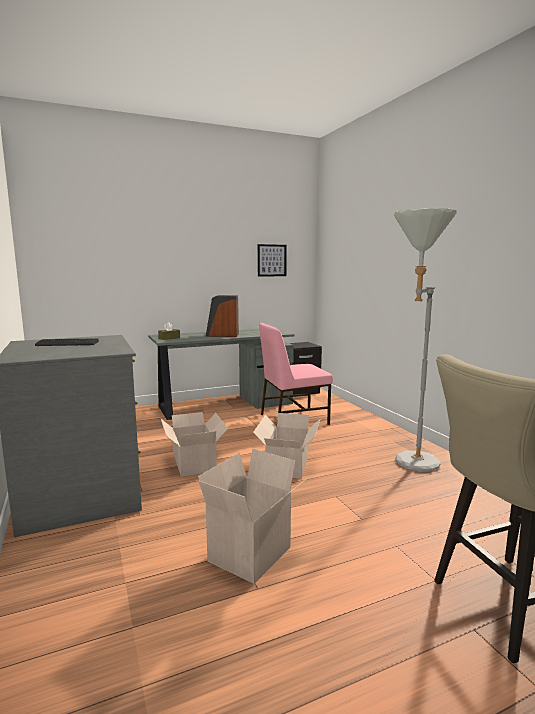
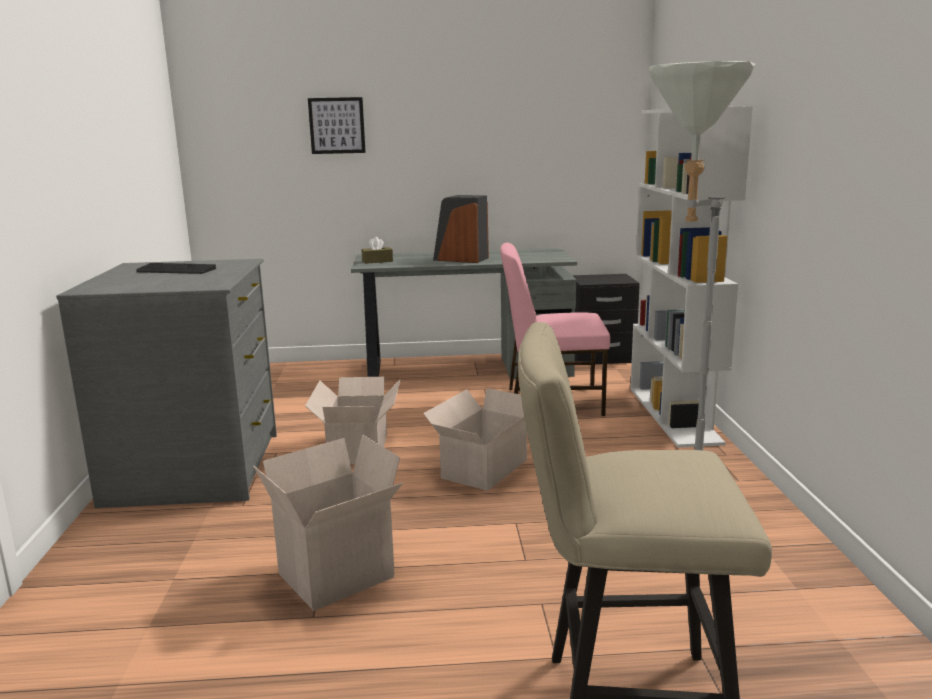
camera: 20 degrees right, 5 degrees up
(271, 260) = (562, 134): picture -> picture (337, 125)
(366, 420) = (674, 415): none -> white bookcase

